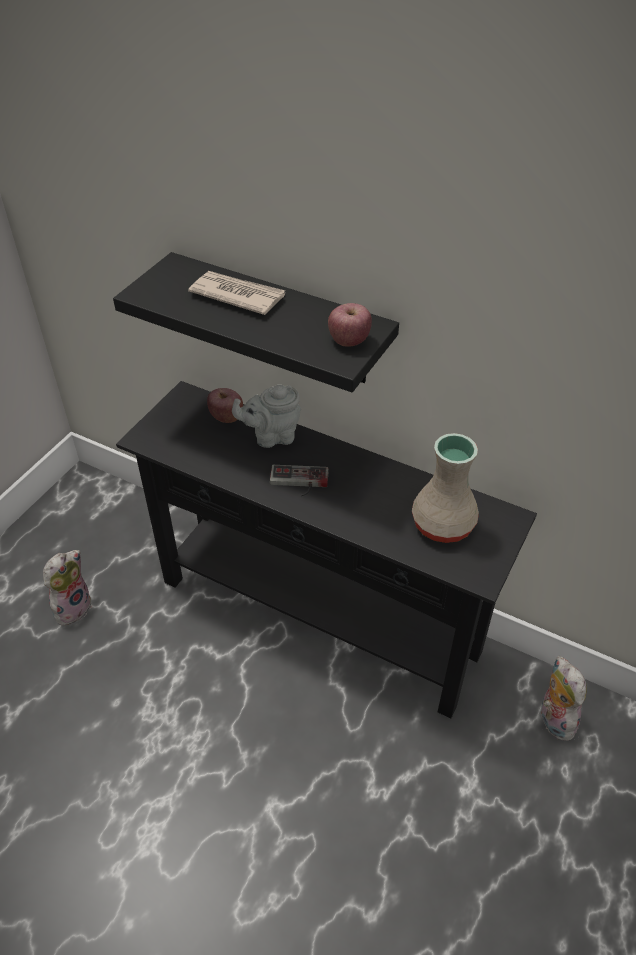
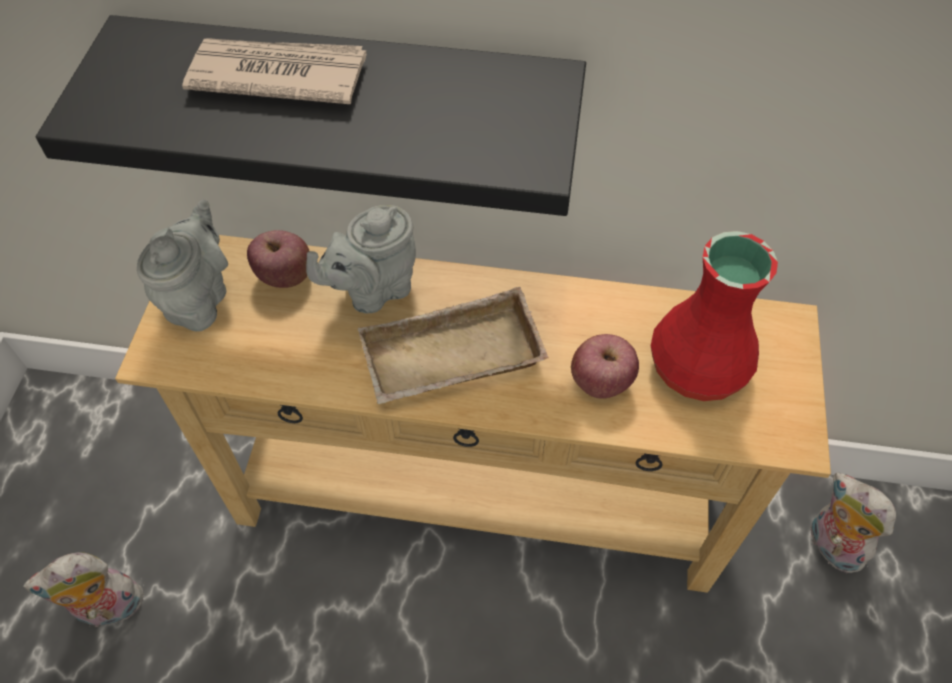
camera: 20 degrees left, 10 degrees up
(72, 606) = (109, 610): plush toy -> plush toy turned 120 degrees counterclockwise
(175, 417) = (199, 299): none -> grey teapot
(298, 482) = (451, 360): game controller -> beige tray
(318, 615) = (476, 500): black console table -> beige console table
(349, 341) = (522, 118): apple -> apple (600, 382)
(443, 523) = (698, 363): beige vase -> red vase

